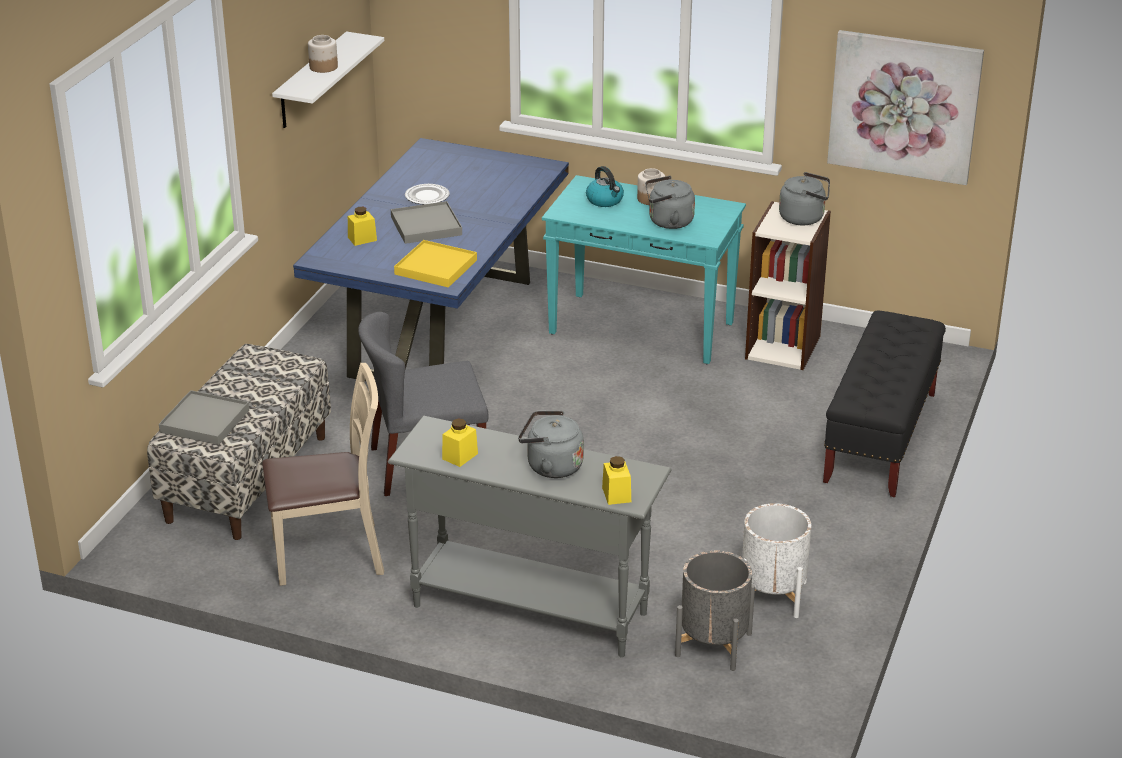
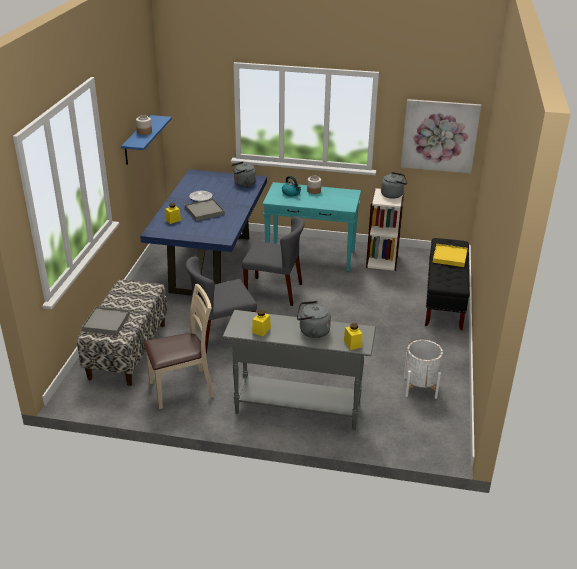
camera: 10 degrees left, 0 degrees up
(311, 81) = (137, 140): white shelf -> blue shelf
(436, 267) = (216, 231): yellow tray -> yellow tray (450, 257)
(549, 390) = (274, 291): none -> grey chair
(668, 222) = (326, 201): grey kettle -> grey kettle (243, 184)
(713, 644) = (399, 417): grey planter -> none

